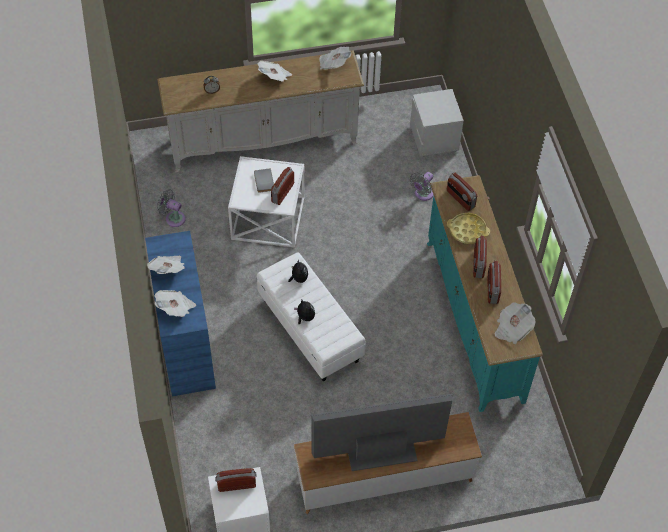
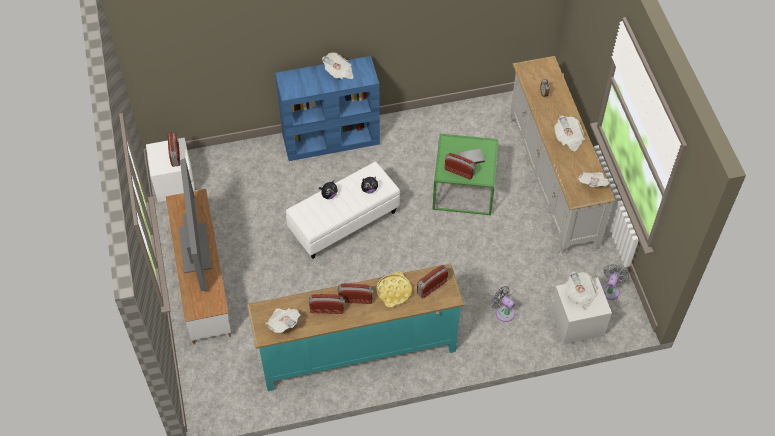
camera: 90 degrees right, 0 degrees up
(173, 218) = (458, 121): grey fan -> grey fan (610, 290)
(176, 308) = (301, 80): newspaper -> newspaper (580, 295)
(268, 218) = (463, 189): white side table -> green side table

